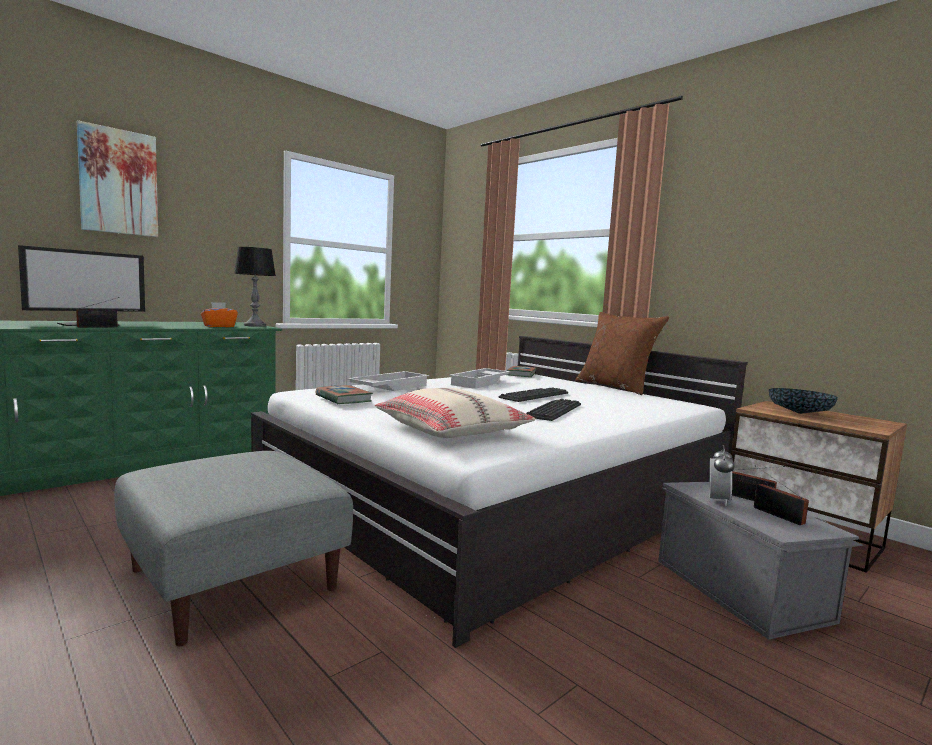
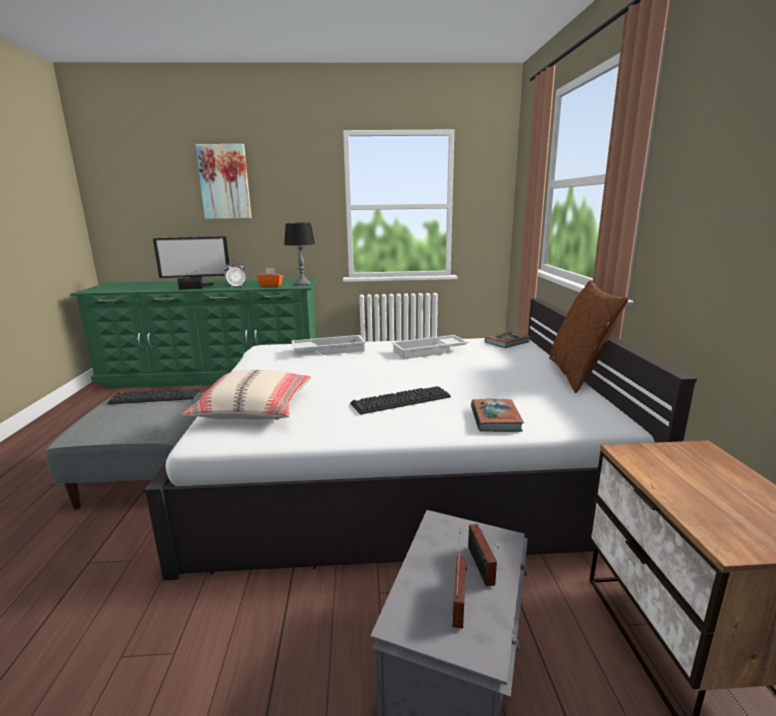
camera: 40 degrees right, 10 degrees up
(343, 399) = (265, 360): book -> book (495, 419)
(534, 395) = (436, 376): keyboard -> keyboard (155, 397)
(717, 500) = (430, 553): alarm clock -> alarm clock (236, 287)
(799, 413) = (684, 477): bowl -> none

